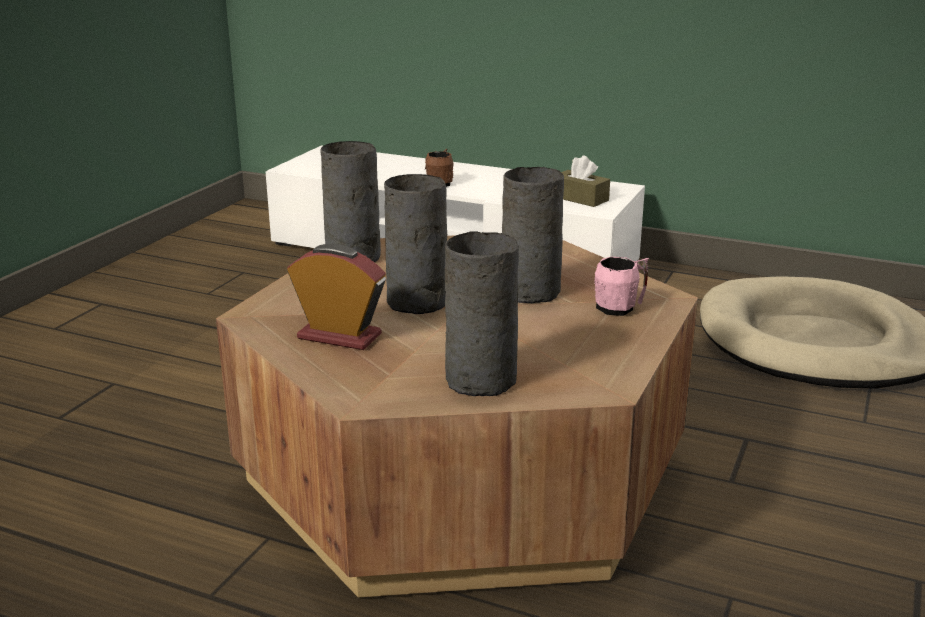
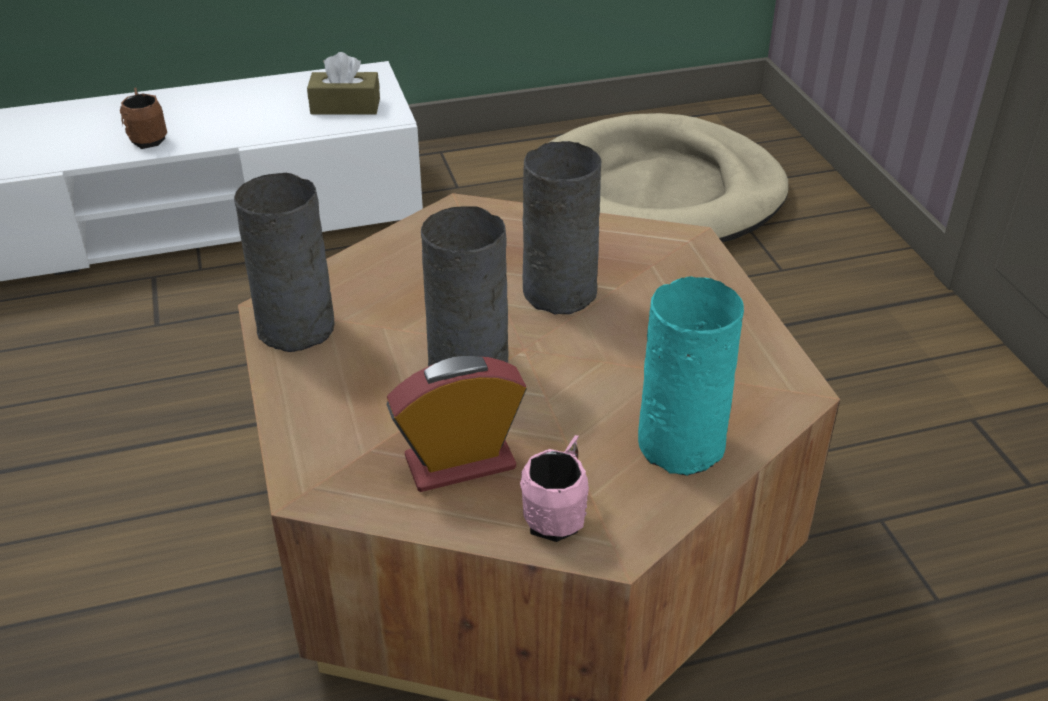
camera: 40 degrees left, 15 degrees up
(483, 380) = (683, 443): grey vase -> turquoise vase
(621, 307) = (668, 274): pink mug -> pink mug (558, 514)

